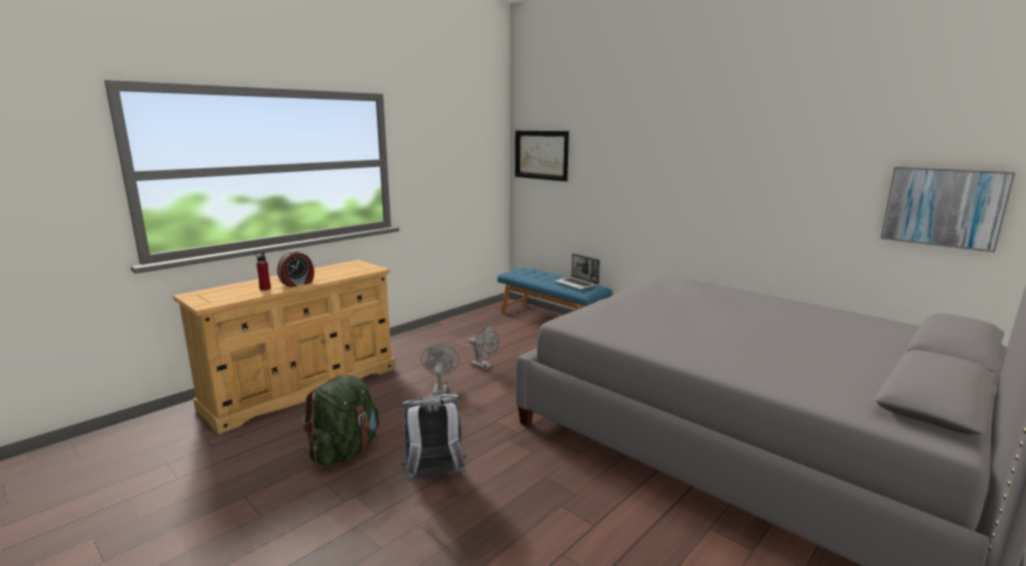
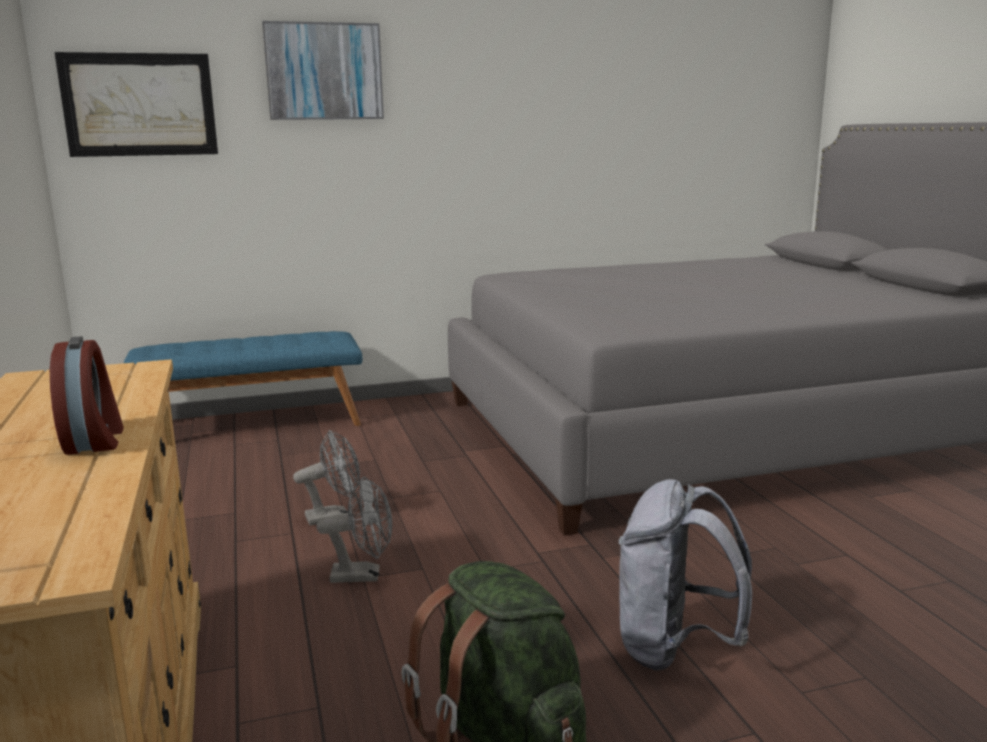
camera: 60 degrees left, 0 degrees up
(265, 288) = (57, 479): red bottle -> none
(440, 388) = (364, 575): grey fan -> grey fan turned 150 degrees clockwise
(576, 284) = (304, 338): laptop -> none
(943, 207) = (728, 136): picture -> picture (324, 71)

